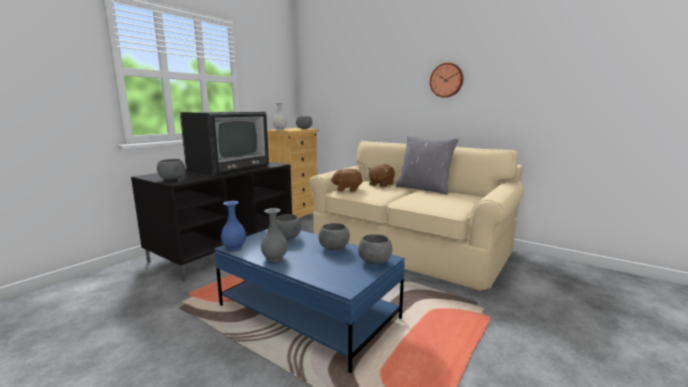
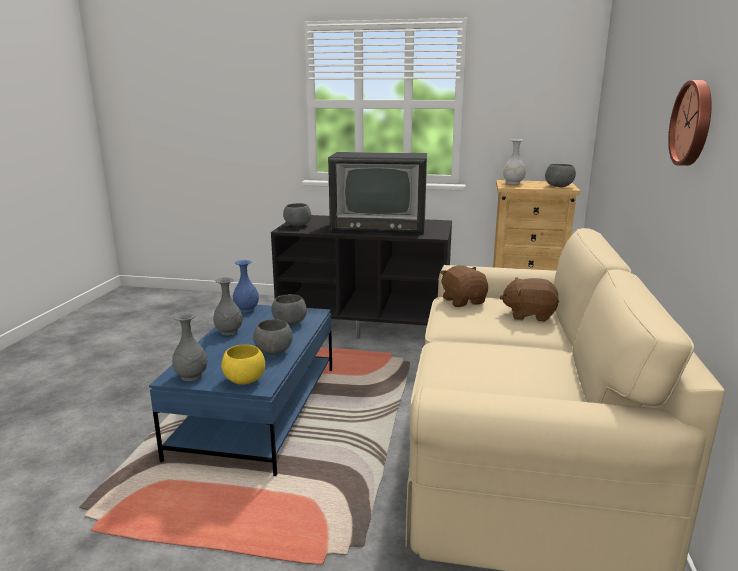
camera: 65 degrees right, 5 degrees up
(350, 280) = (191, 376): none -> grey vase
(375, 262) = (244, 381): grey bowl -> yellow bowl
(424, 189) = (555, 350): grey pillow -> none

